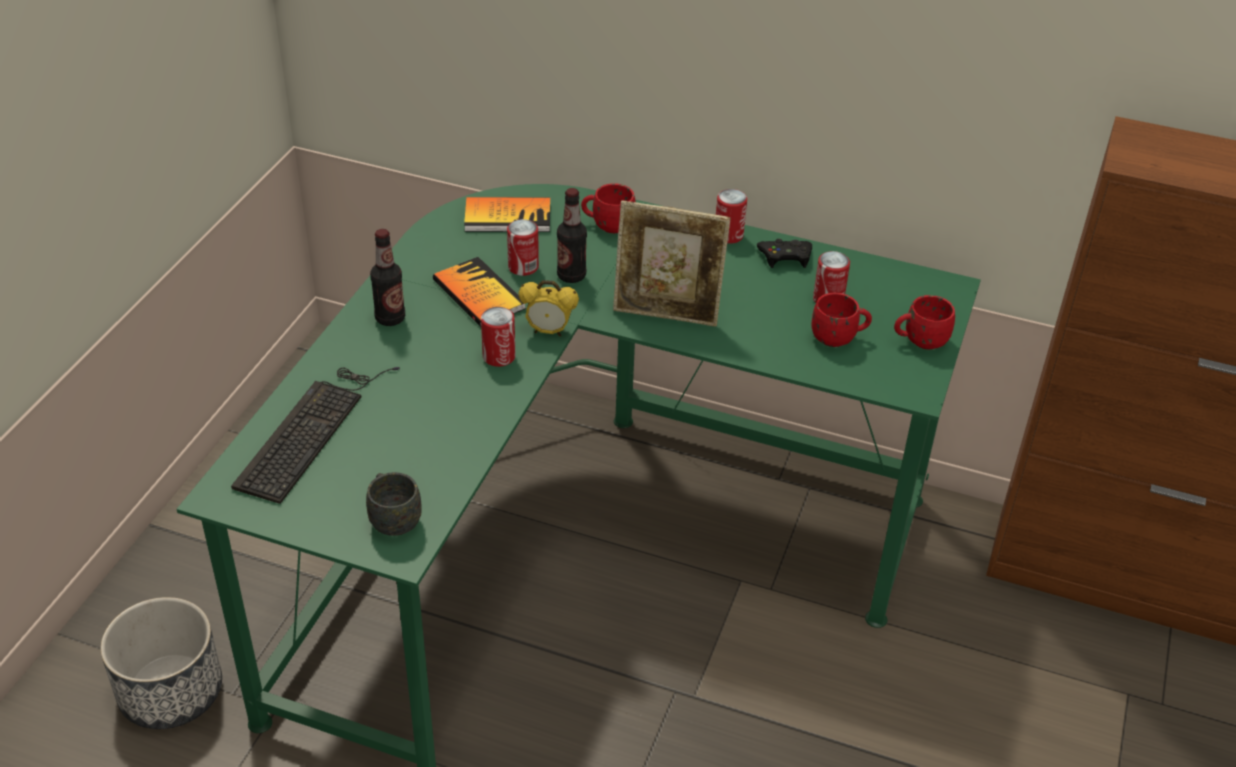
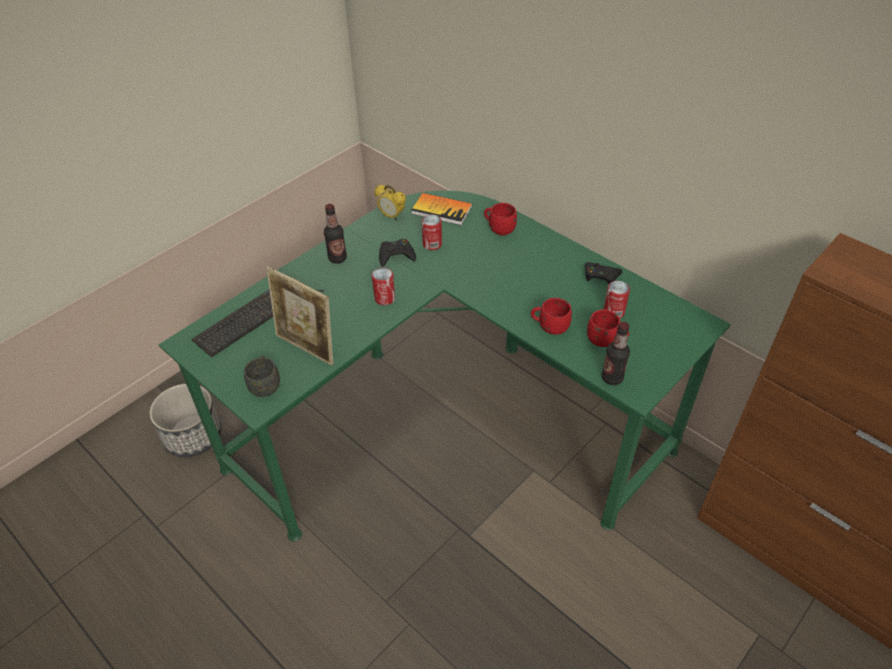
camera: 25 degrees right, 5 degrees up
(479, 294) = (396, 255): book -> black game controller
(548, 331) = (423, 289): alarm clock -> alarm clock (391, 216)
(571, 276) = (457, 257): bottle -> bottle (612, 378)
(667, 315) = (501, 297): picture frame -> picture frame (307, 348)
(728, 235) = (571, 253): can -> none
(919, 341) = (661, 357): red mug -> red mug (549, 327)

